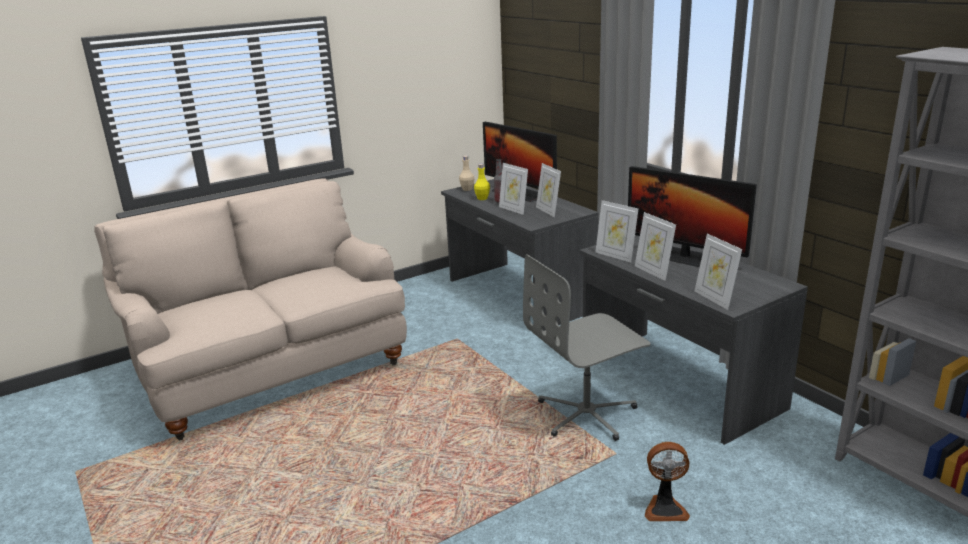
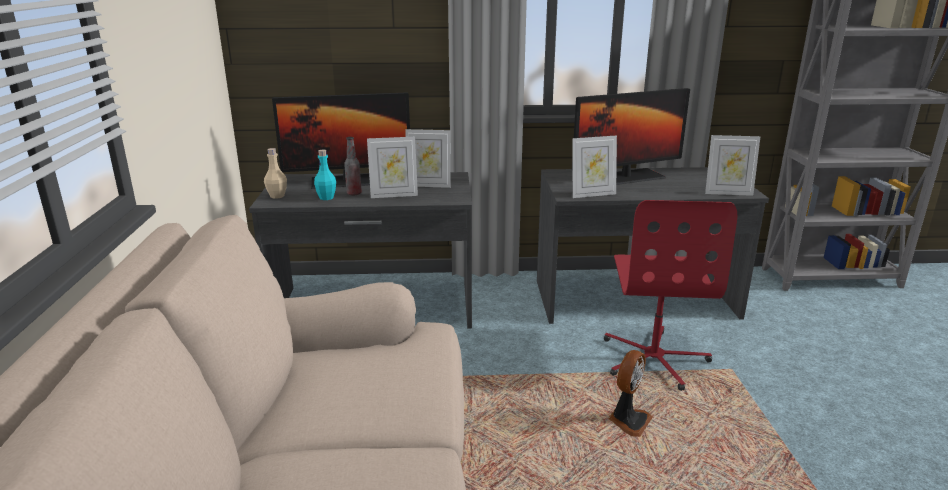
camera: 60 degrees left, 0 degrees up
(482, 198) = (326, 198): yellow bottle -> turquoise bottle
(587, 414) = (654, 359): grey office chair -> red office chair
(653, 272) = (648, 193): picture frame -> none
(665, 508) = (825, 379): fan -> fan (628, 421)

